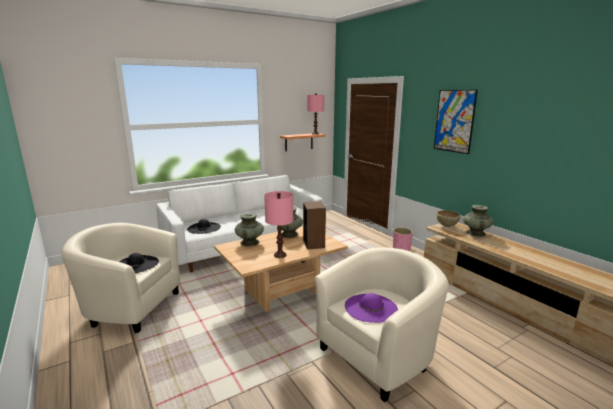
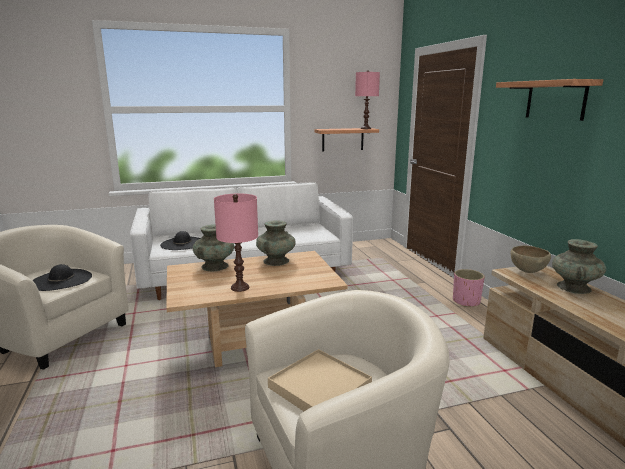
camera: 15 degrees right, 0 degrees up
(314, 243) = (300, 277): speaker -> none
(371, 308) = (319, 387): purple hat -> beige tray
(454, 121) = (555, 100): picture -> shelf

